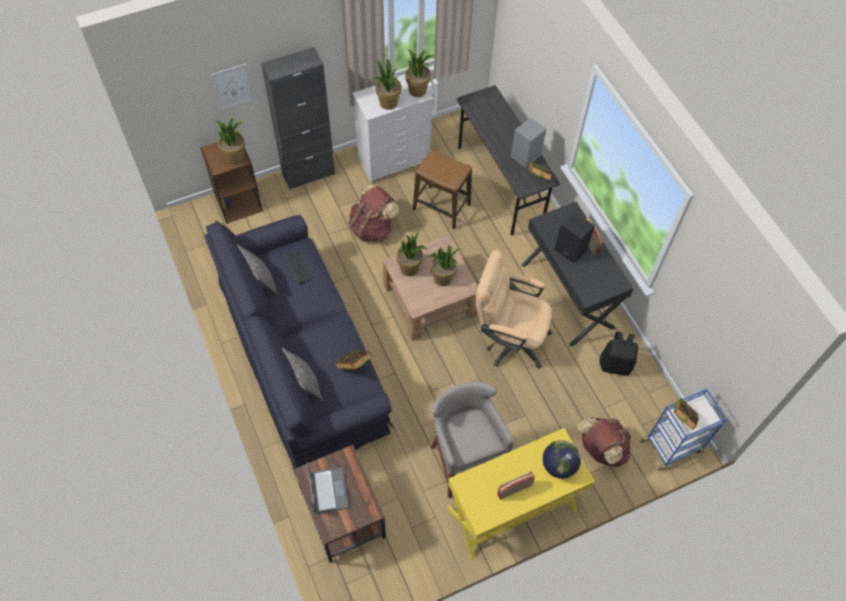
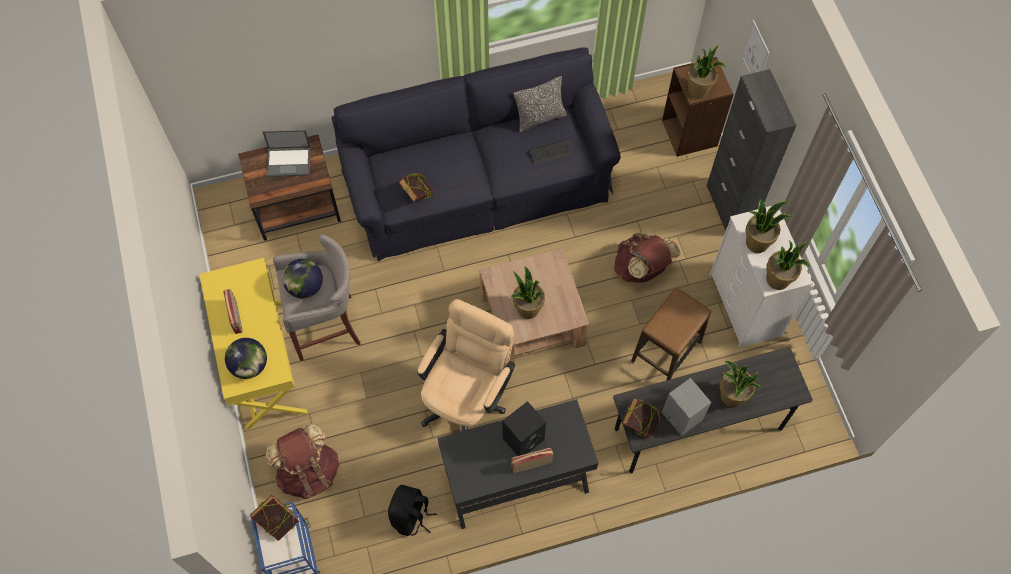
camera: 100 degrees right, 5 degrees up
(305, 383) = (408, 150): pillow -> none
(410, 268) = (546, 275): potted plant -> potted plant (731, 396)
(470, 436) = (305, 286): none -> globe

